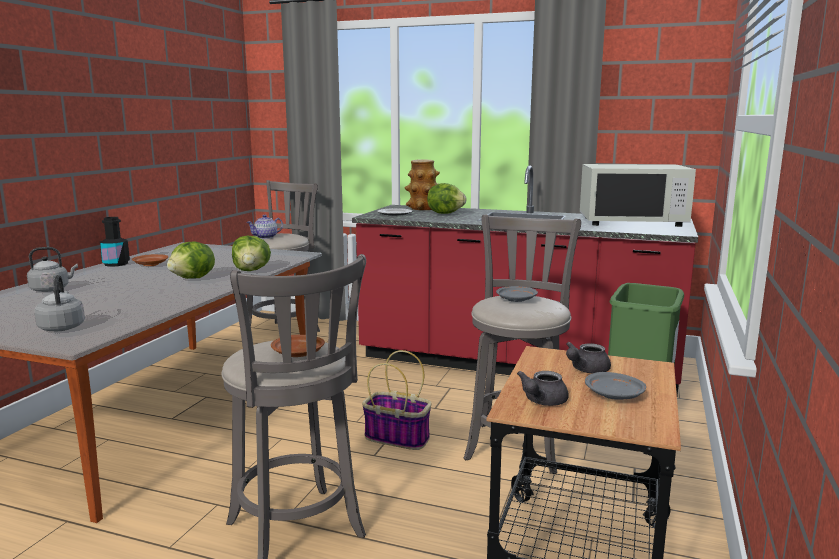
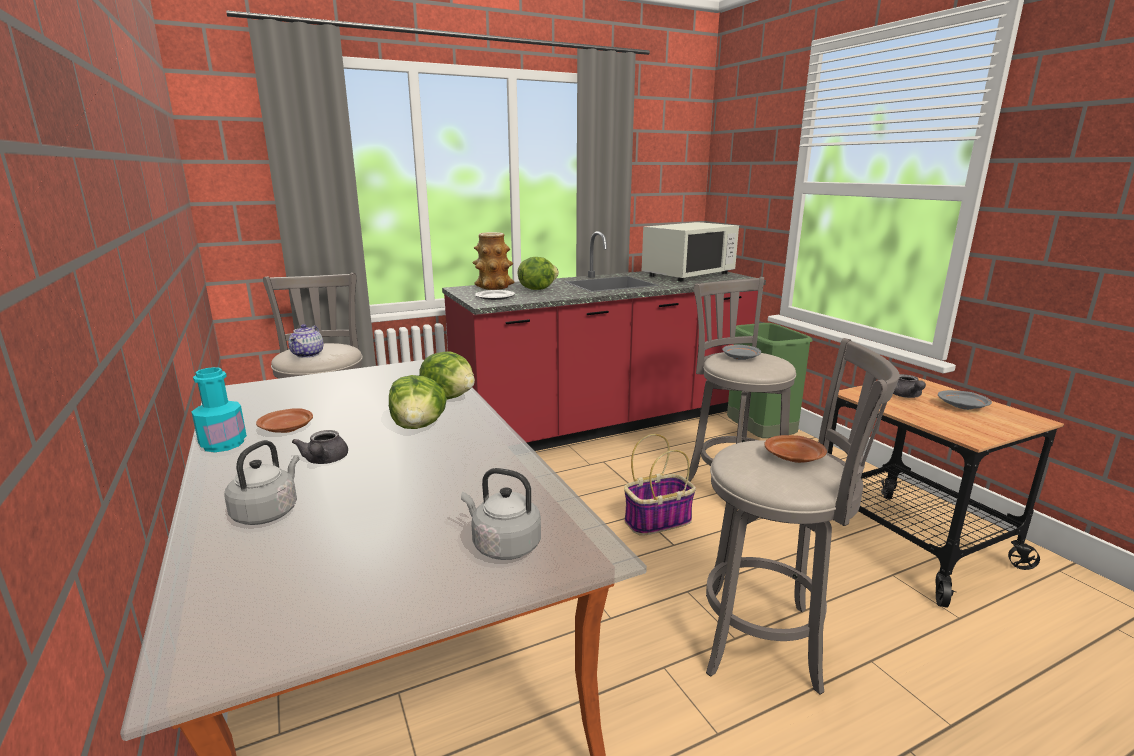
camera: 45 degrees left, 5 degrees up
(116, 264) = (223, 444): black bottle -> turquoise bottle
(542, 402) = (960, 426): grey teapot -> grey teapot (324, 461)

